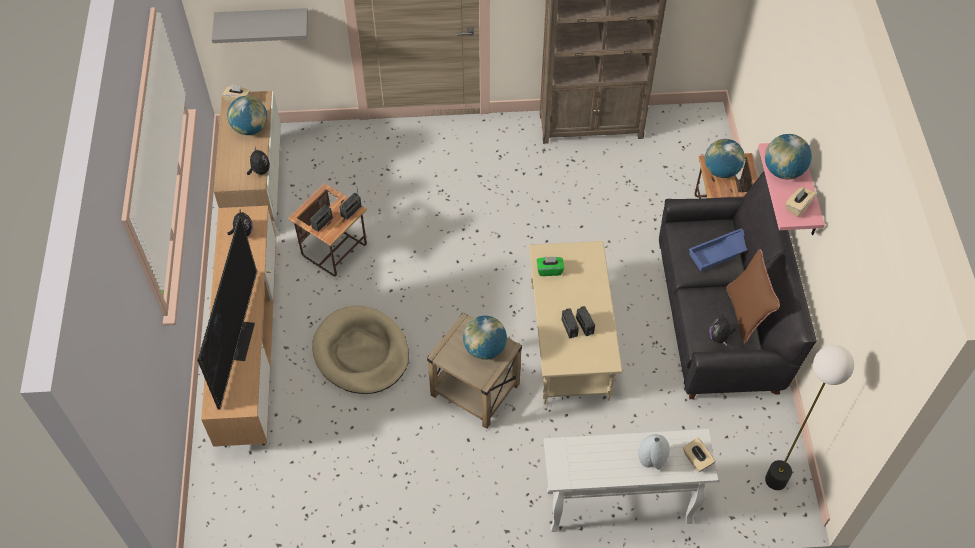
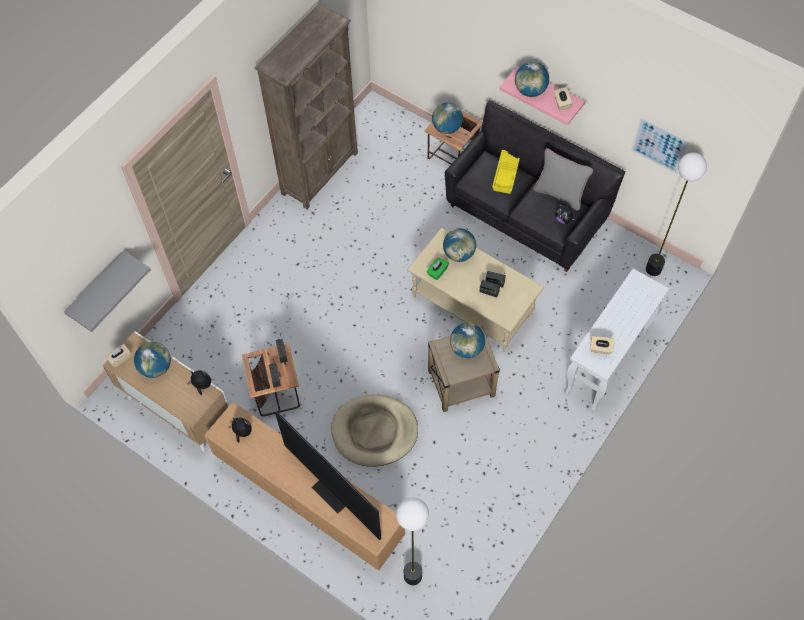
camera: 50 degrees left, 5 degrees up
(238, 485) = (412, 576): none -> floor lamp
(587, 274) = (459, 254): none -> globe
(652, 461) = (630, 312): grey vase -> none
(696, 460) = (648, 289): beige tissue box -> beige tissue box (600, 348)
(720, 253) = (506, 174): blue tray -> yellow tray
(745, 314) = (559, 194): brown pillow -> grey pillow
(848, 330) = (659, 145): none -> picture

